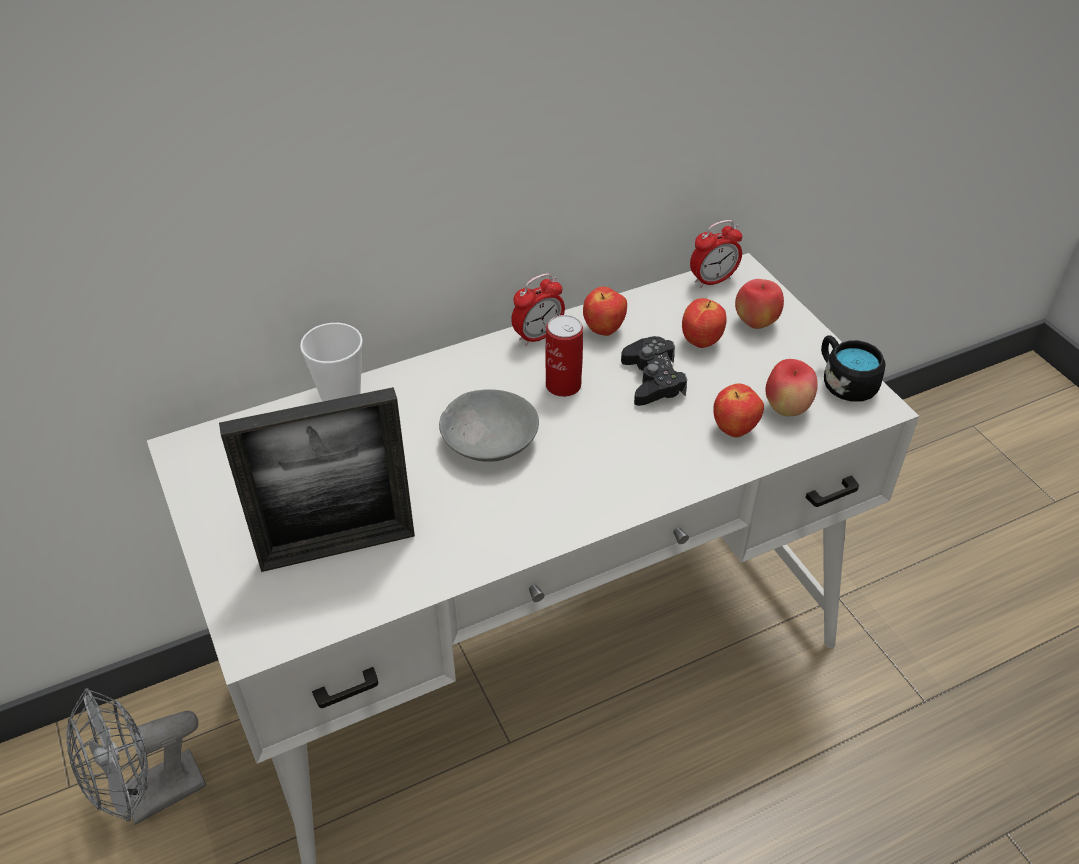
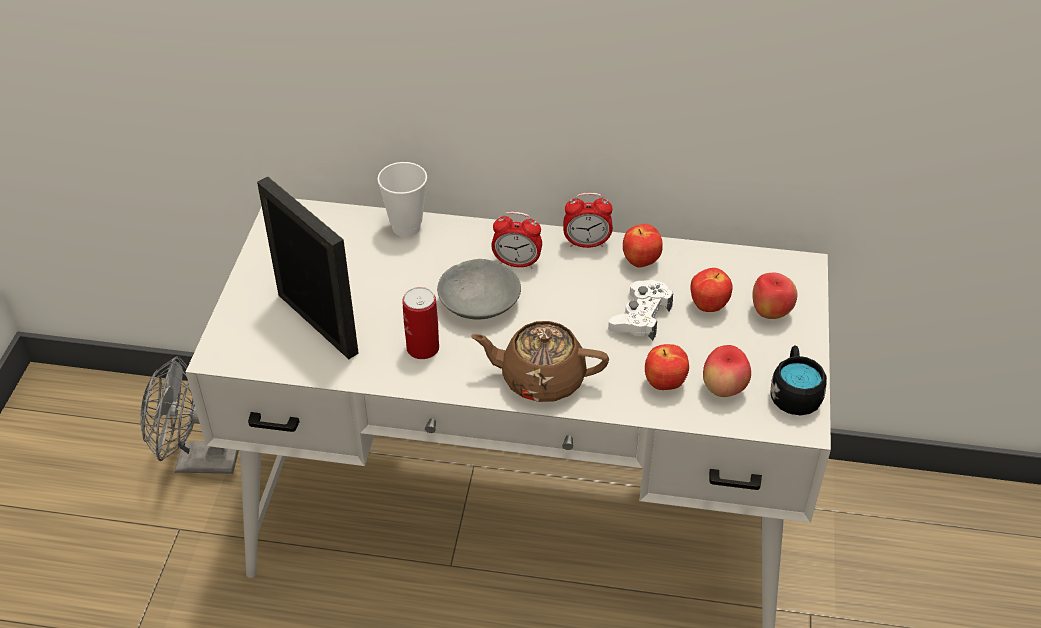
camera: 35 degrees right, 0 degrees up
(337, 548) = (317, 323): picture frame -> picture frame turned 150 degrees counterclockwise
(563, 385) = (569, 289): can -> can (423, 348)
(621, 483) = (541, 378): none -> brown teapot
(652, 379) = (640, 316): black game controller -> white game controller
(712, 280) = (770, 263): alarm clock -> alarm clock (517, 263)

